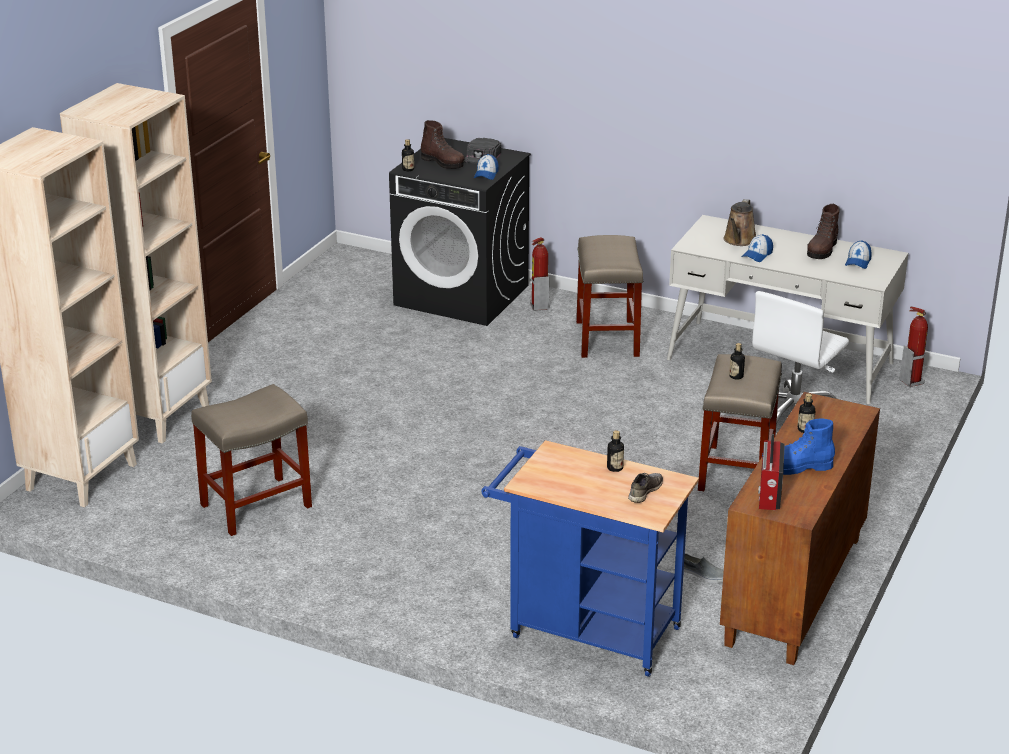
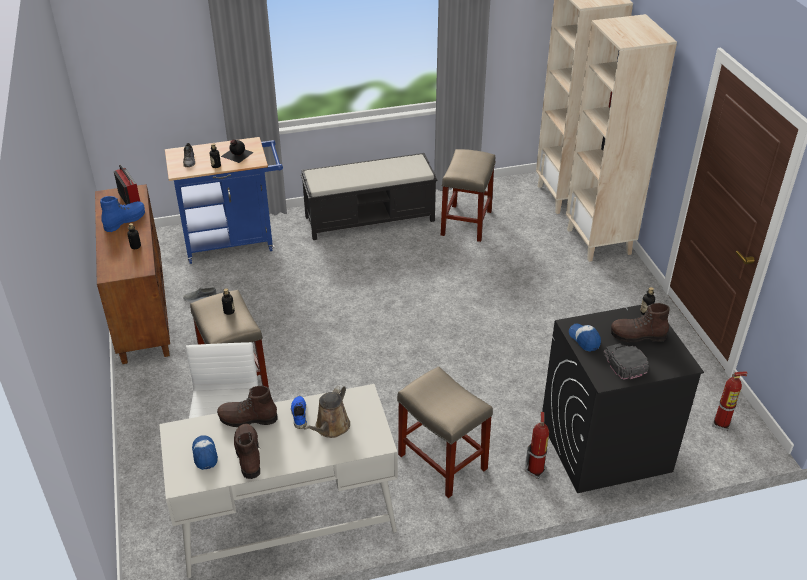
camera: 140 degrees right, 10 degrees up
(361, 571) = (370, 218): none -> black bench
(568, 473) = (236, 154): none -> black bottle
(739, 240) = (330, 428): brown watering can -> brown watering can turned 135 degrees counterclockwise
(757, 255) = (299, 415): cap -> blue shoe
(803, 267) = (247, 419): none -> brown boot
(911, 381) = (158, 558): fire extinguisher -> fire extinguisher (721, 424)

